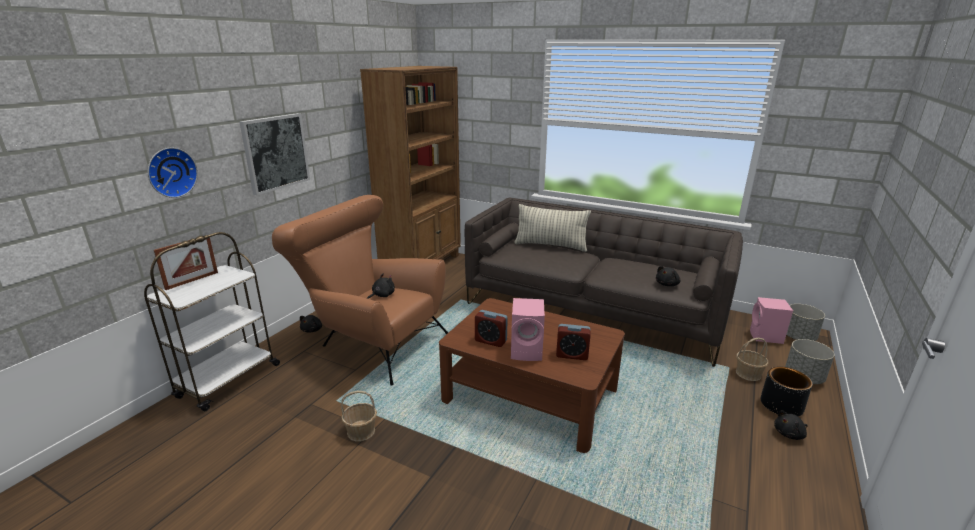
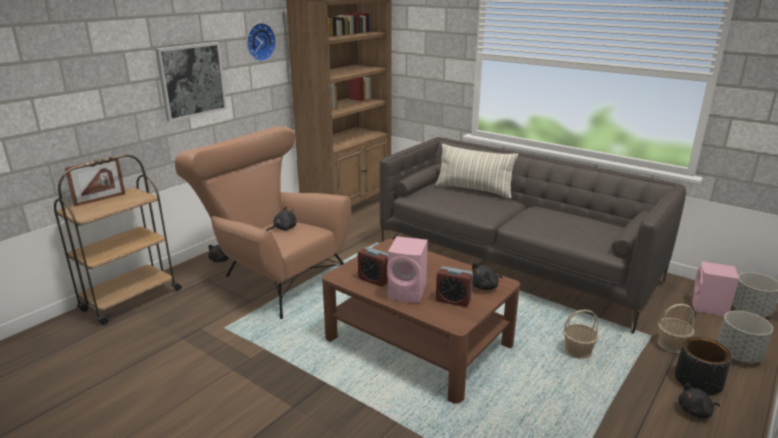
camera: 10 degrees right, 0 degrees up
(170, 172) = (85, 95): wall clock -> wall clock (259, 42)
(228, 381) = (130, 301): white cart -> brown cart
(361, 431) = (239, 358): basket -> basket (578, 351)
(667, 284) = (587, 238): black plush toy -> black plush toy (485, 287)

